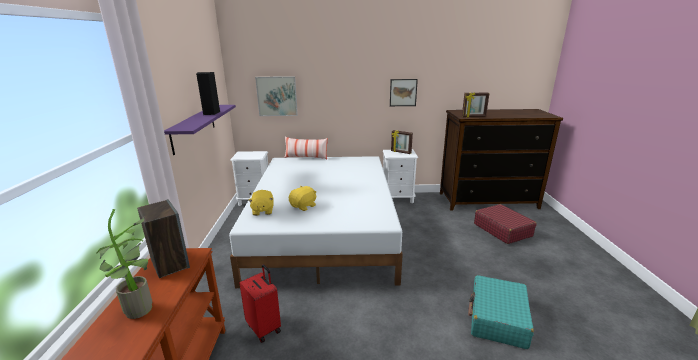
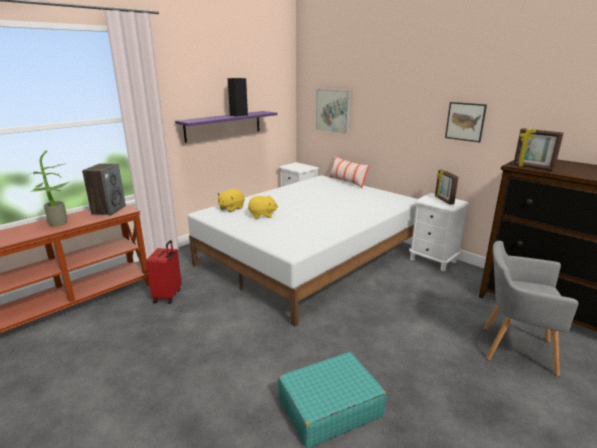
camera: 45 degrees right, 0 degrees up
(502, 230) = (513, 348): red suitcase -> grey armchair

